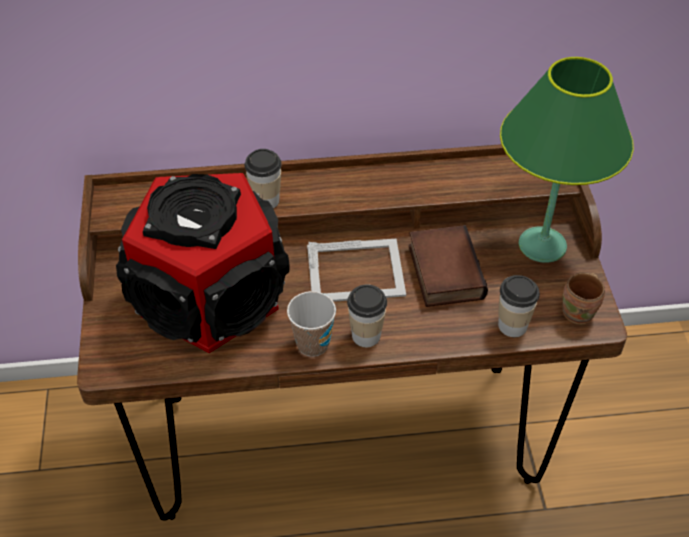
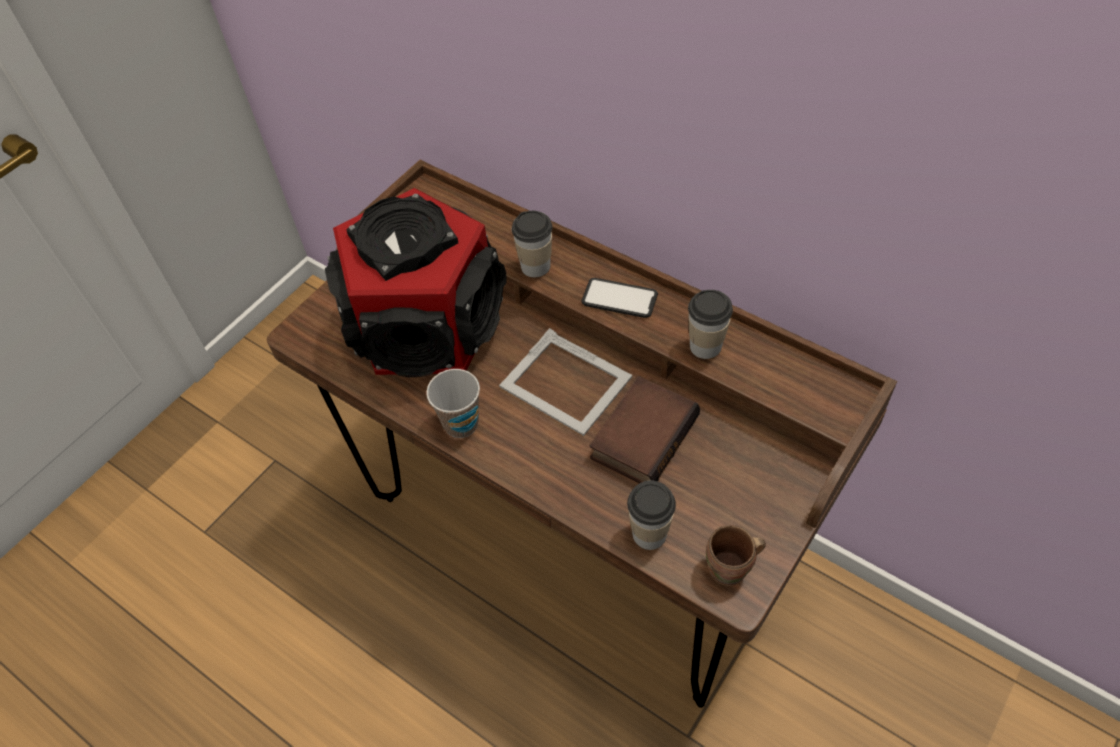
camera: 45 degrees right, 5 degrees up
(350, 188) = (619, 299): none -> phone
(366, 335) = (511, 447): cup -> cup (705, 346)
(543, 245) = (770, 475): green table lamp -> none

